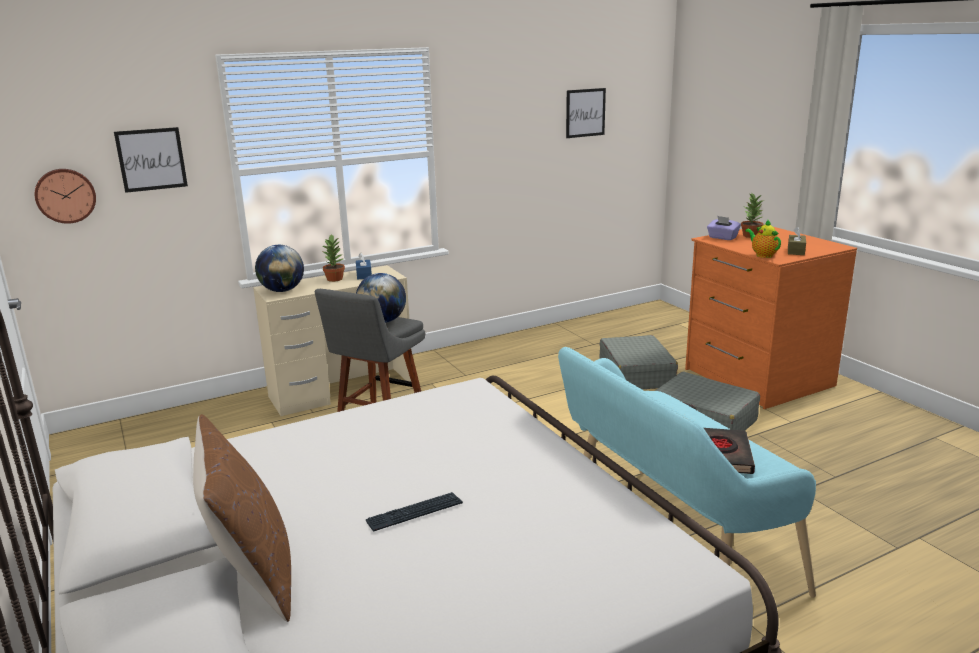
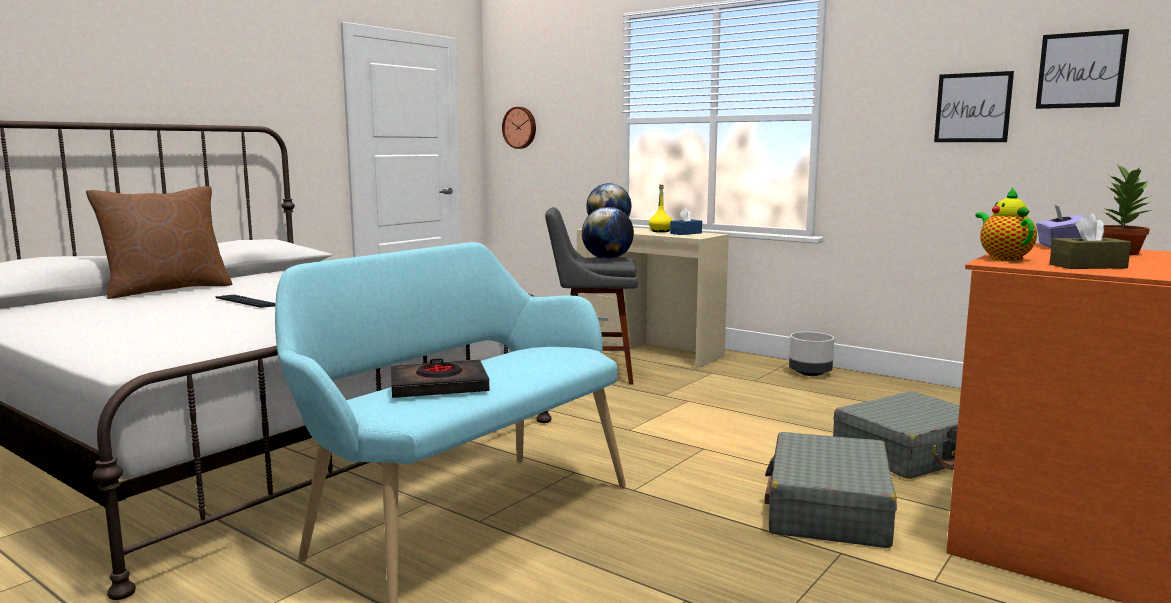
camera: 65 degrees right, 10 degrees down
(151, 159) = (571, 104): picture -> picture (973, 107)
(335, 279) = (660, 231): potted plant -> yellow bottle
(469, 354) = (810, 373): none -> grey planter
(762, 255) = (1003, 258): teapot -> teapot turned 45 degrees counterclockwise

